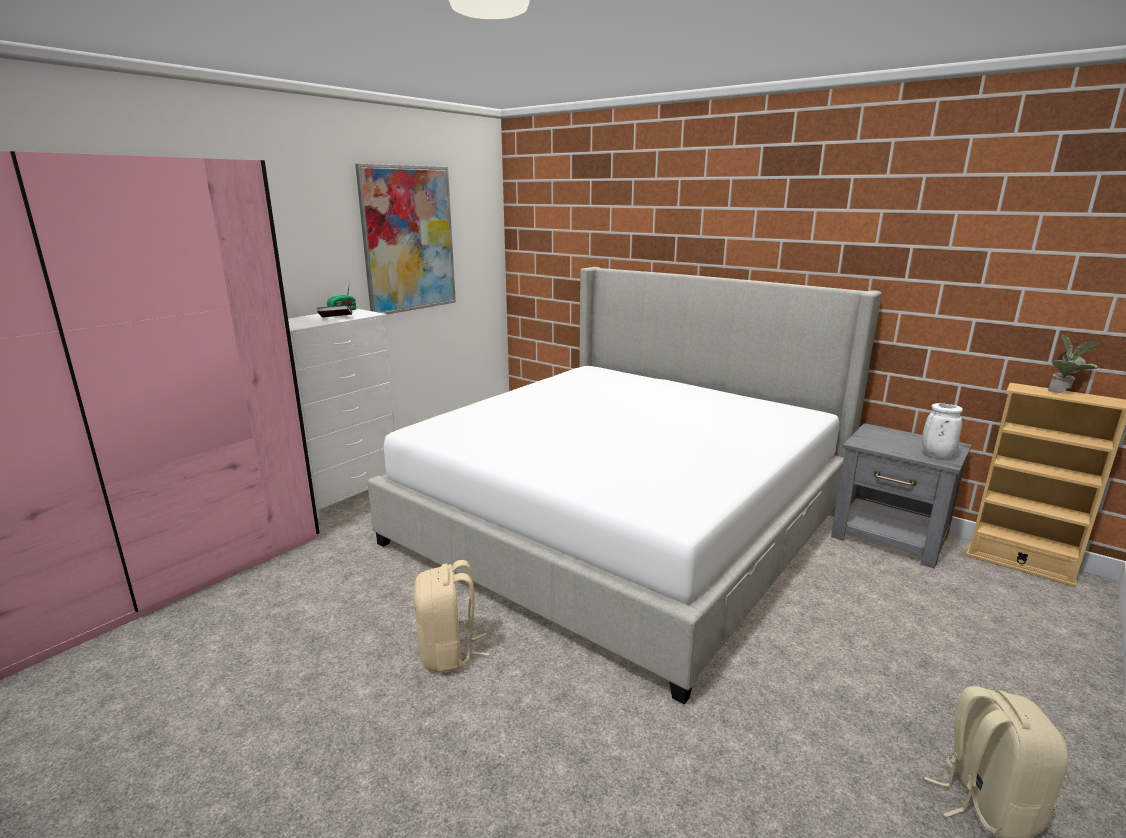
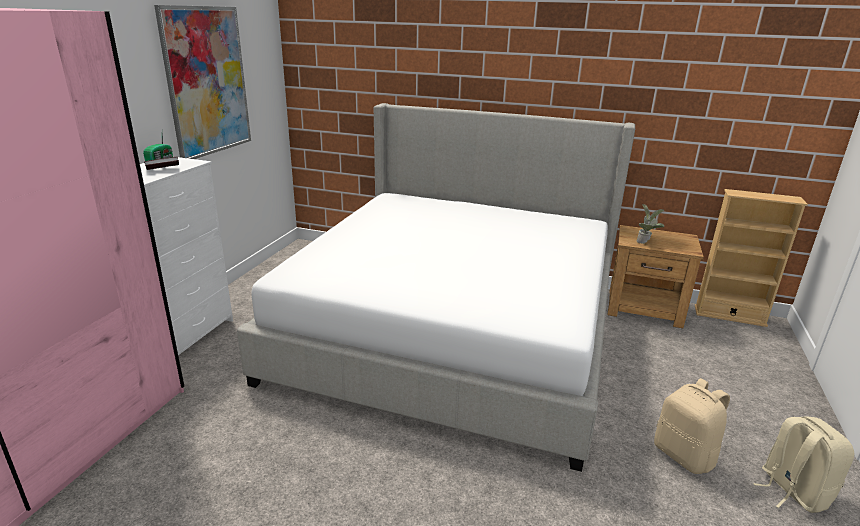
camera: 20 degrees left, 5 degrees up
(449, 652) = (375, 474): beige backpack -> beige backpack (684, 455)
(890, 537) = (645, 309): grey nightstand -> brown nightstand
(936, 456) = (682, 247): white vase -> none
(1064, 392) = (762, 194): potted plant -> potted plant (646, 242)

